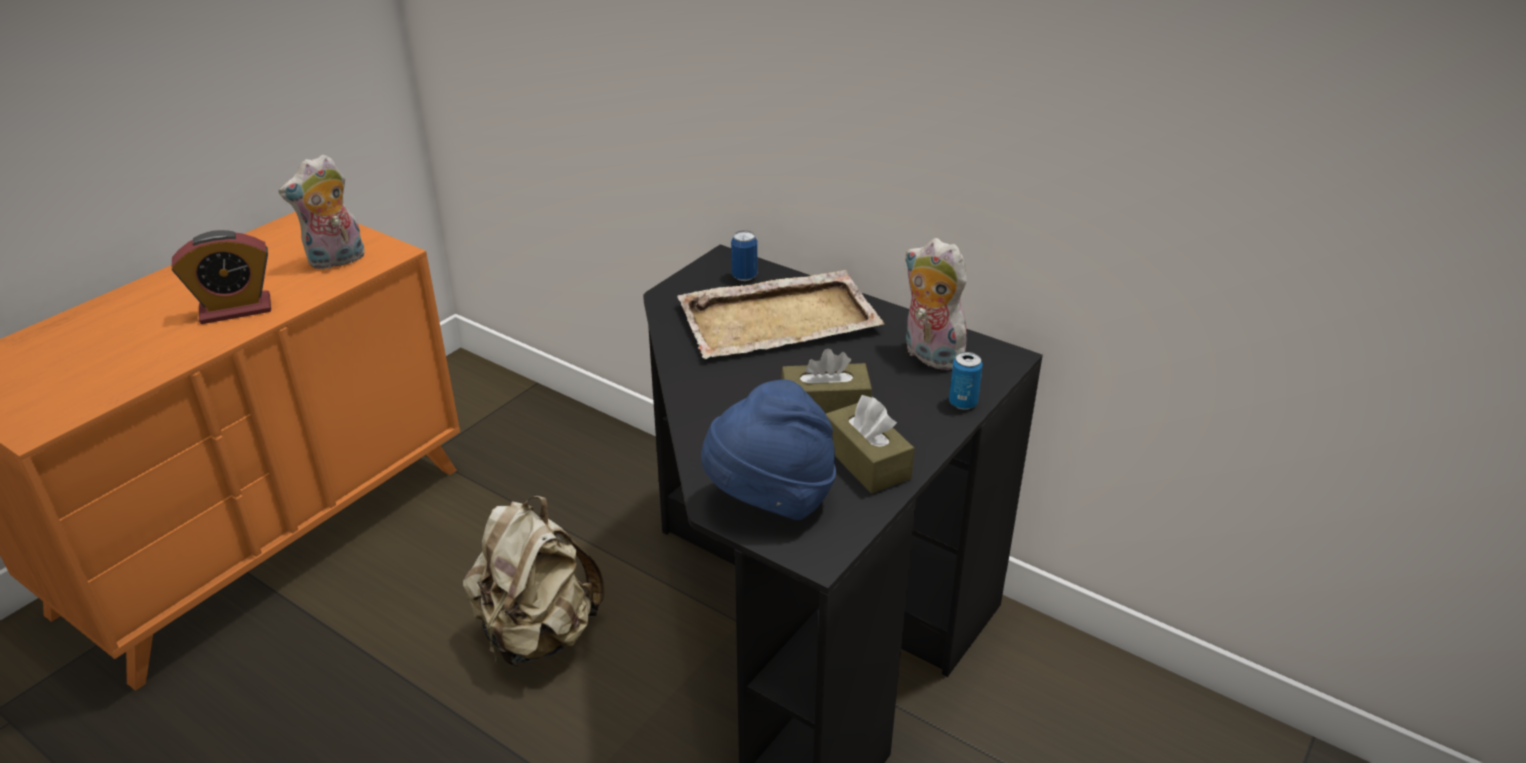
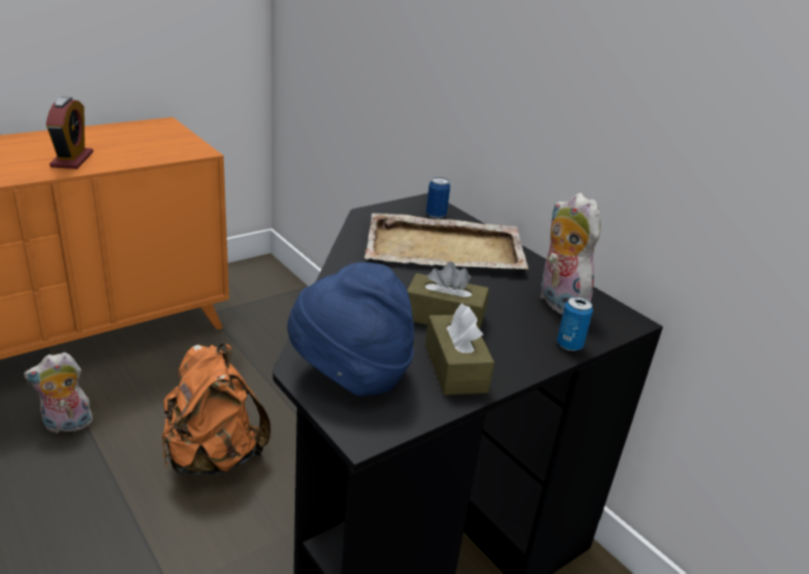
camera: 15 degrees right, 5 degrees down
(236, 309) = (72, 160): alarm clock -> alarm clock turned 90 degrees counterclockwise
(336, 261) = (160, 148): plush toy -> plush toy (66, 426)
(538, 634) = (213, 456): beige backpack -> orange backpack

